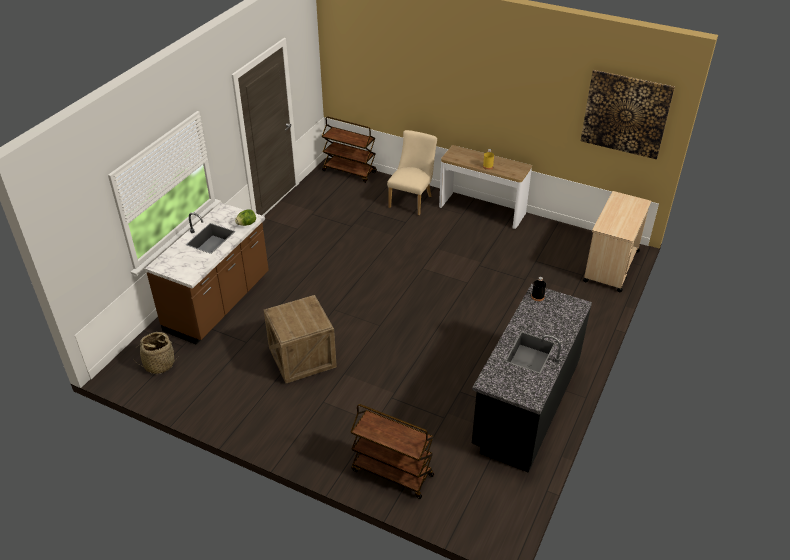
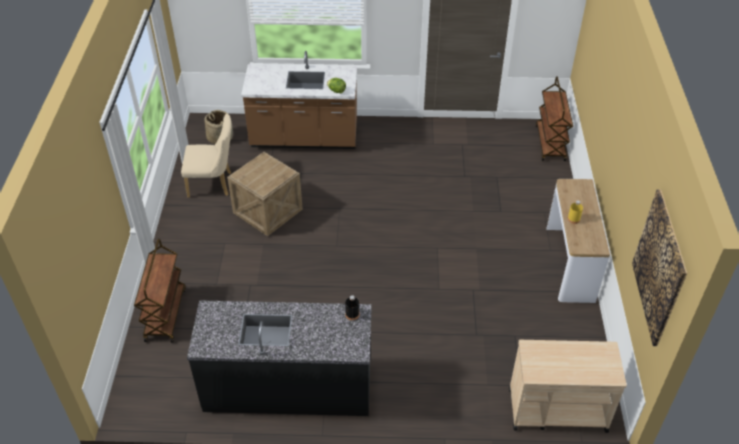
camera: 65 degrees right, 5 degrees up
(412, 200) = (541, 204): beige chair -> beige chair (213, 184)

